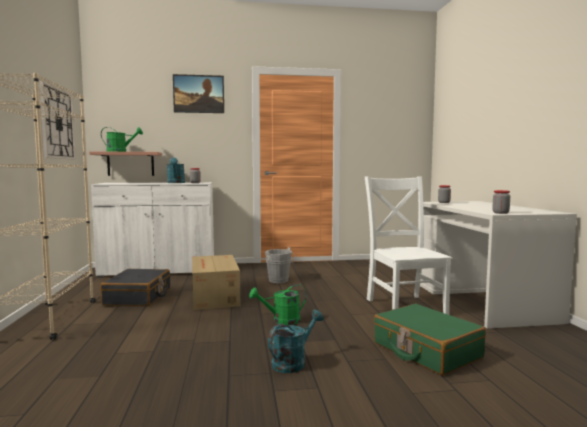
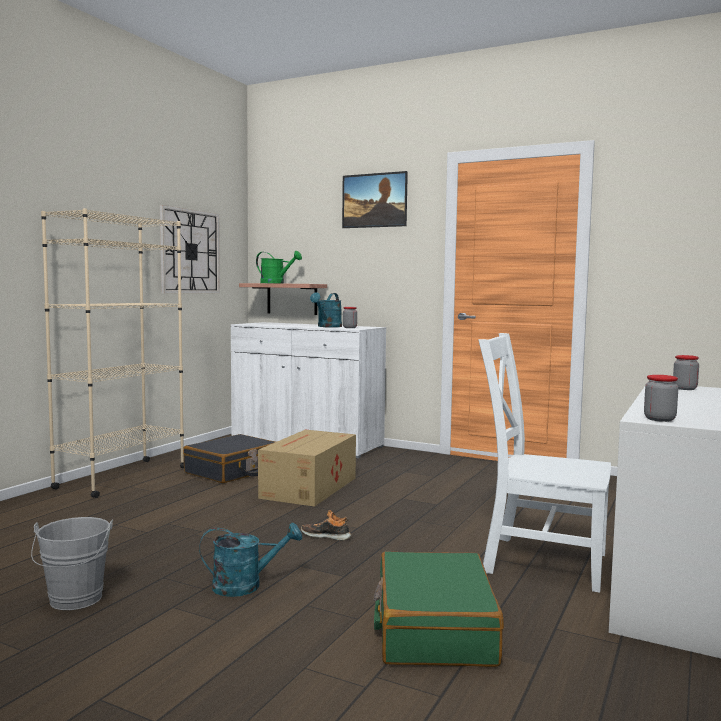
camera: 35 degrees right, 0 degrees up
(280, 281) = (425, 485): grey bucket -> grey bucket (74, 601)
(281, 321) = (326, 536): green watering can -> shoe
(404, 305) = (539, 561): white chair -> white chair turned 90 degrees counterclockwise

